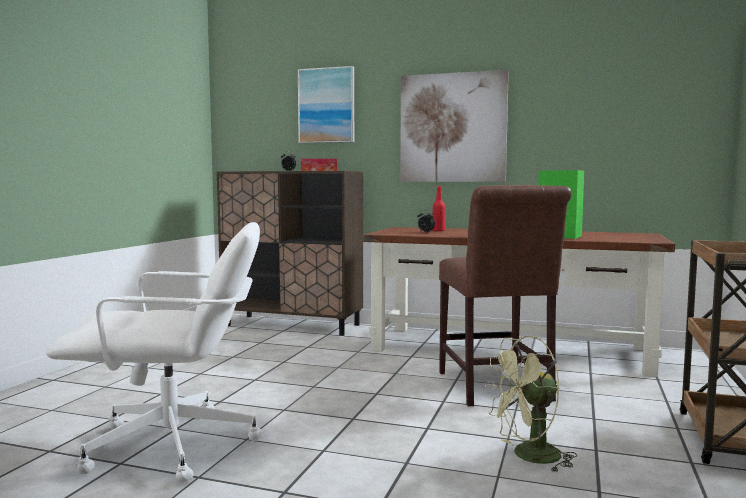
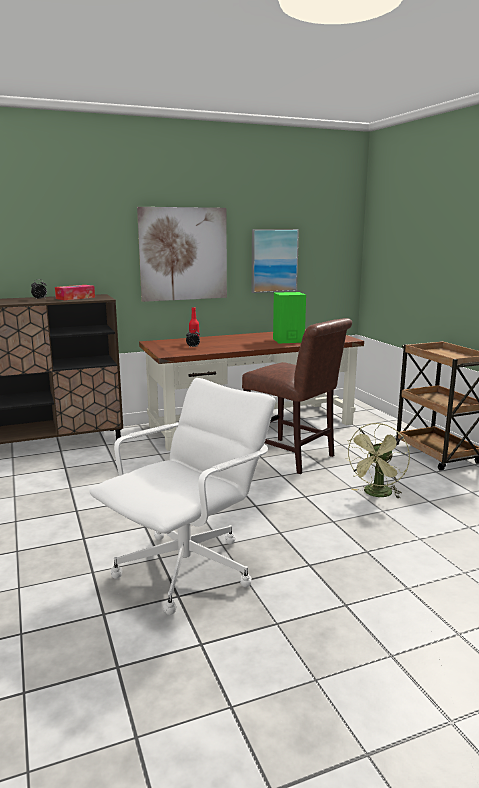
camera: 40 degrees left, 10 degrees up
(326, 105) = (63, 231): picture -> picture (274, 260)

